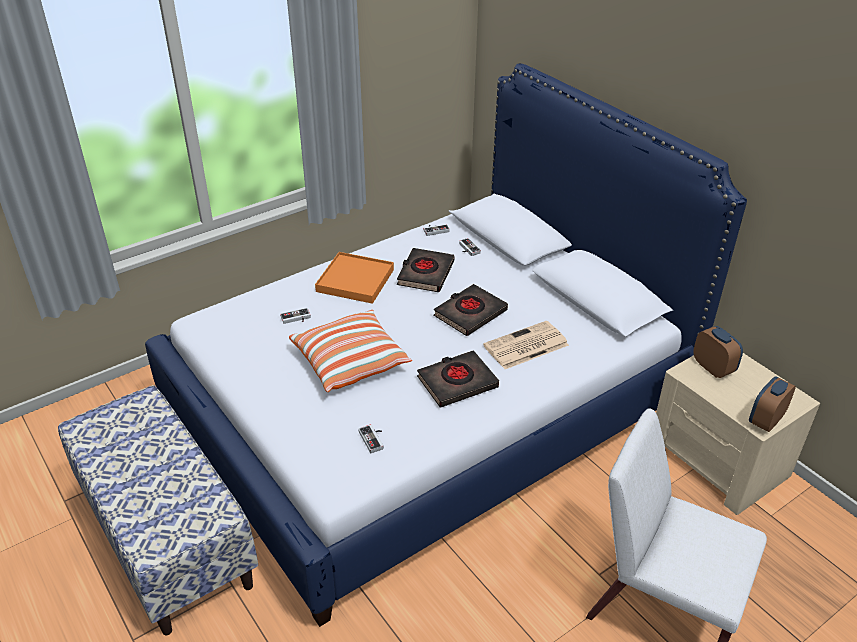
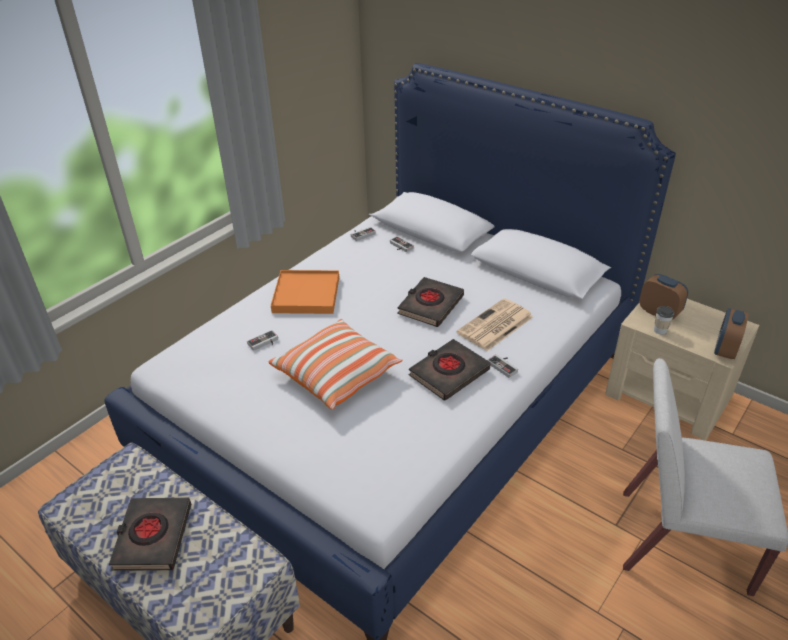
camera: 15 degrees left, 0 degrees up
(374, 439) = (394, 446): game controller -> game controller (504, 366)
(425, 274) = (371, 276): black book -> black book (152, 537)
(704, 386) = (660, 330): none -> cup

